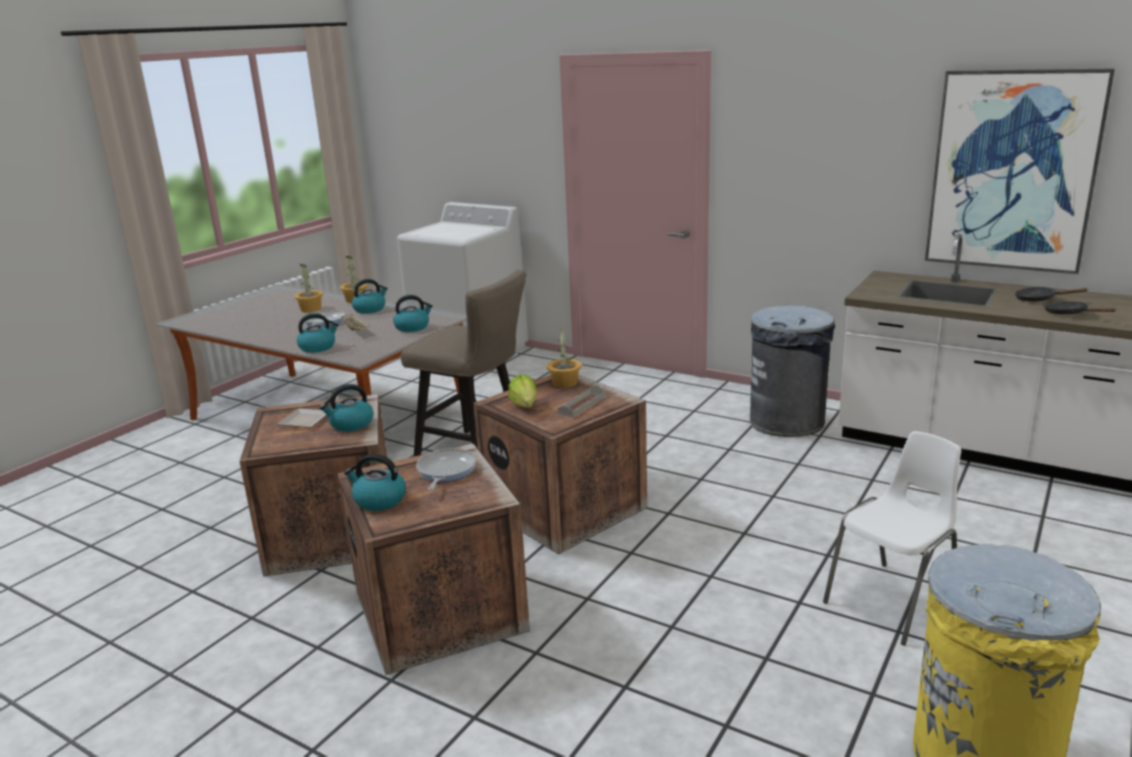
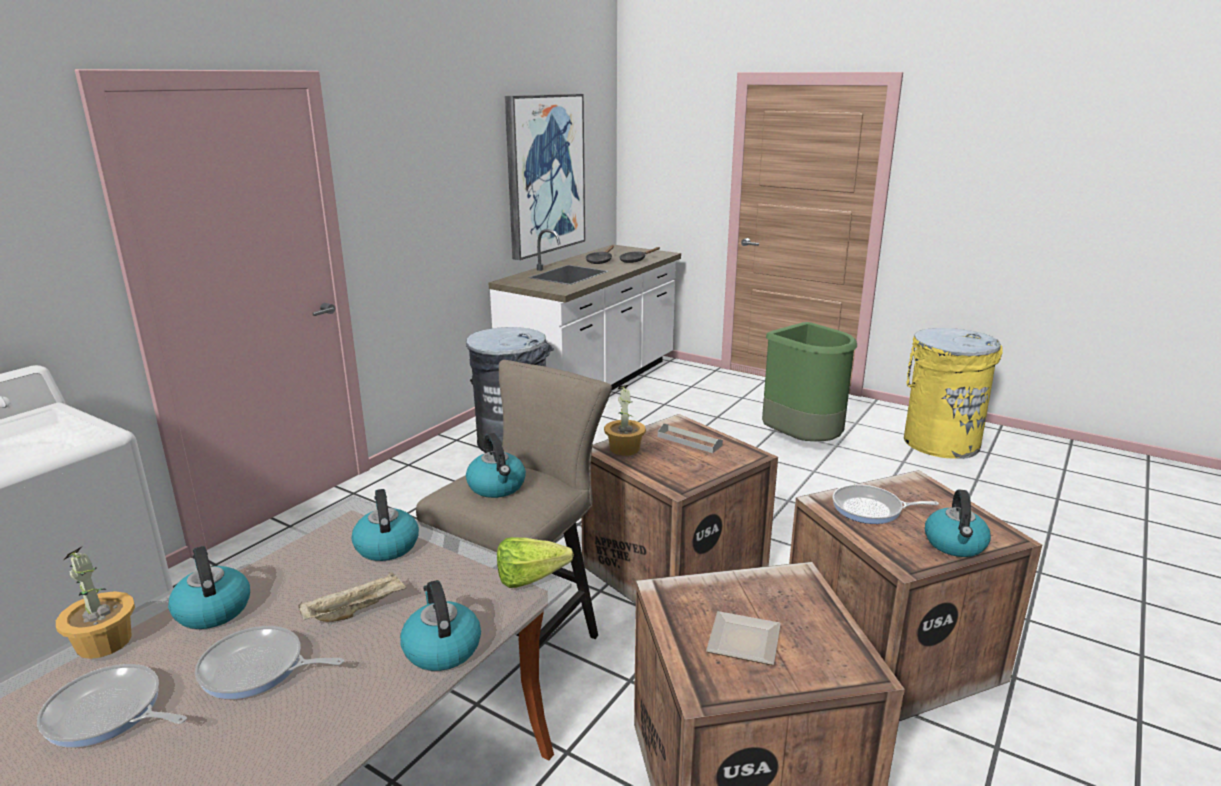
camera: 90 degrees left, 0 degrees up
(310, 309) = (108, 713): potted plant -> frying pan
(351, 424) = (753, 591): kettle -> kettle (497, 487)
(524, 408) = (697, 470): lettuce -> lettuce (536, 579)
(893, 601) = (803, 442): white chair -> green trash can

